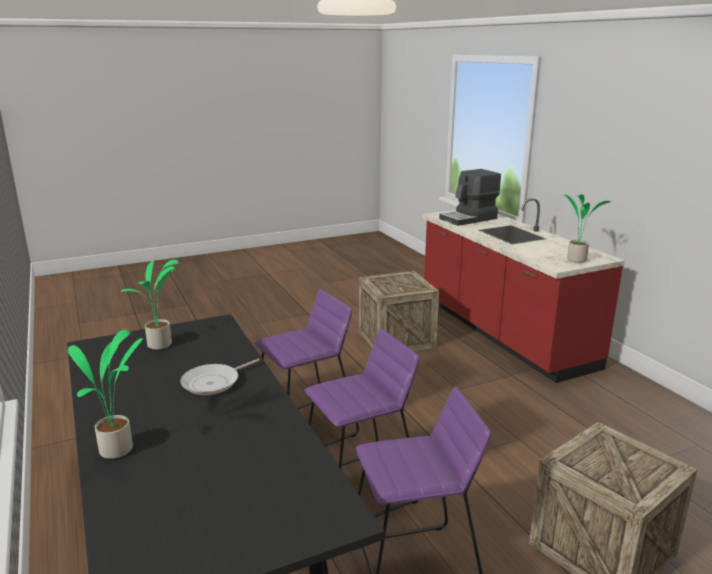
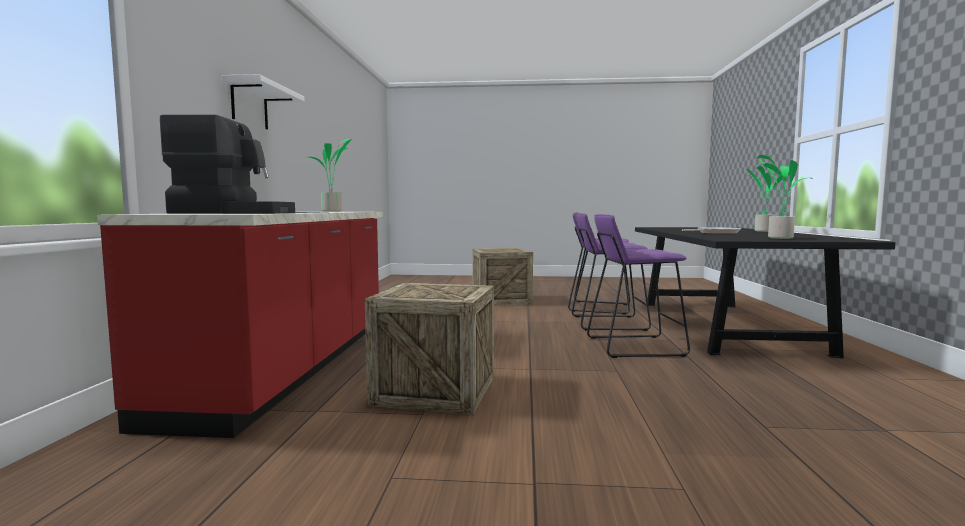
camera: 150 degrees left, 15 degrees down
(628, 154) = (249, 105): none -> white shelf

